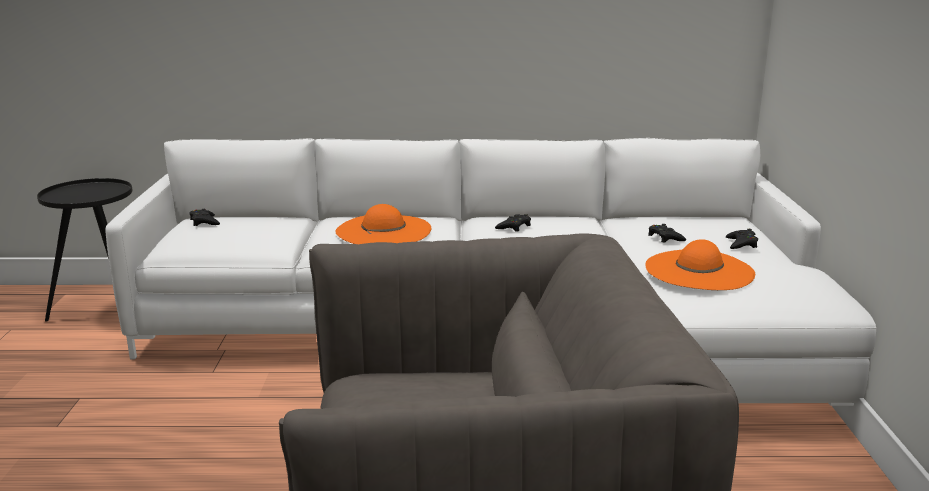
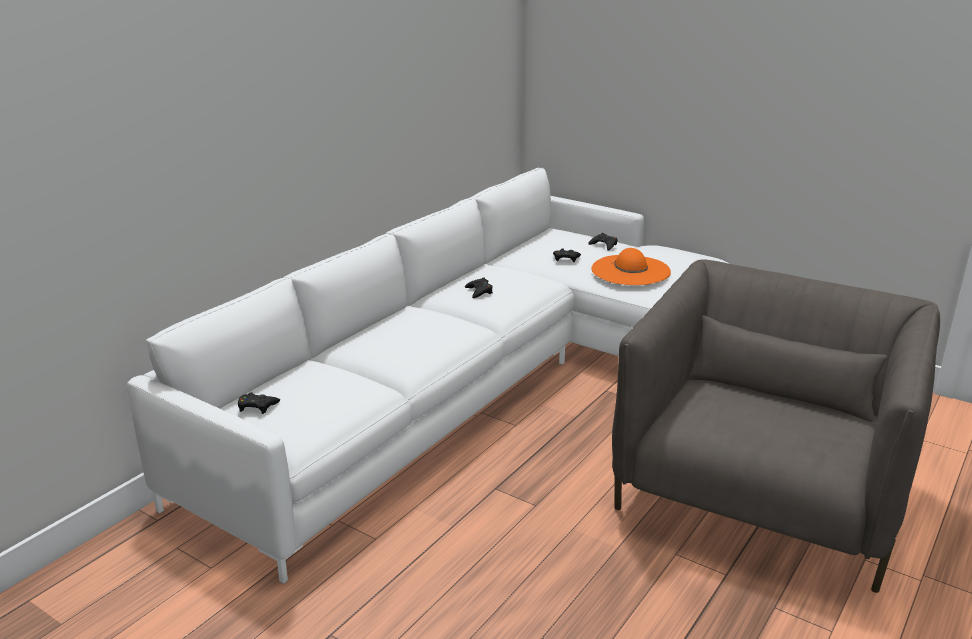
camera: 55 degrees left, 5 degrees up
(105, 308) = (123, 576): black side table -> none
(383, 231) = (414, 336): orange hat -> none

